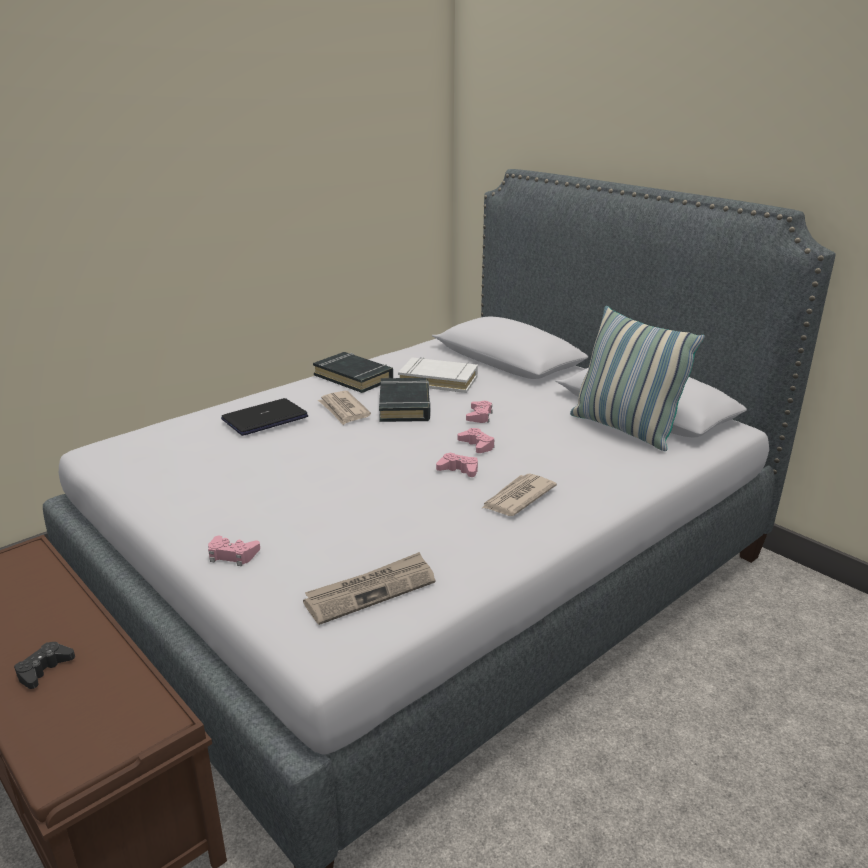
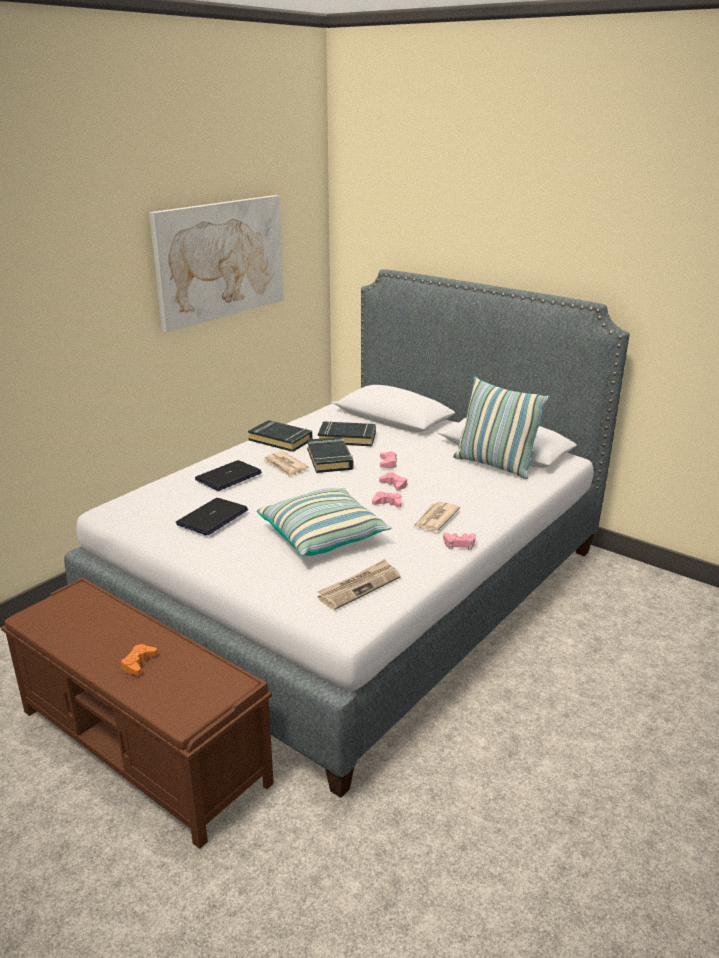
camera: 10 degrees left, 0 degrees up
(44, 670) = (138, 663): black game controller -> orange game controller
(216, 470) = (212, 517): none -> laptop
(232, 555) = (253, 573): pink game controller -> pink game controller (459, 544)
(298, 146) = (220, 260): none -> picture
(353, 509) = (323, 536): none -> pillow
(438, 380) = (347, 438): white book -> black book

